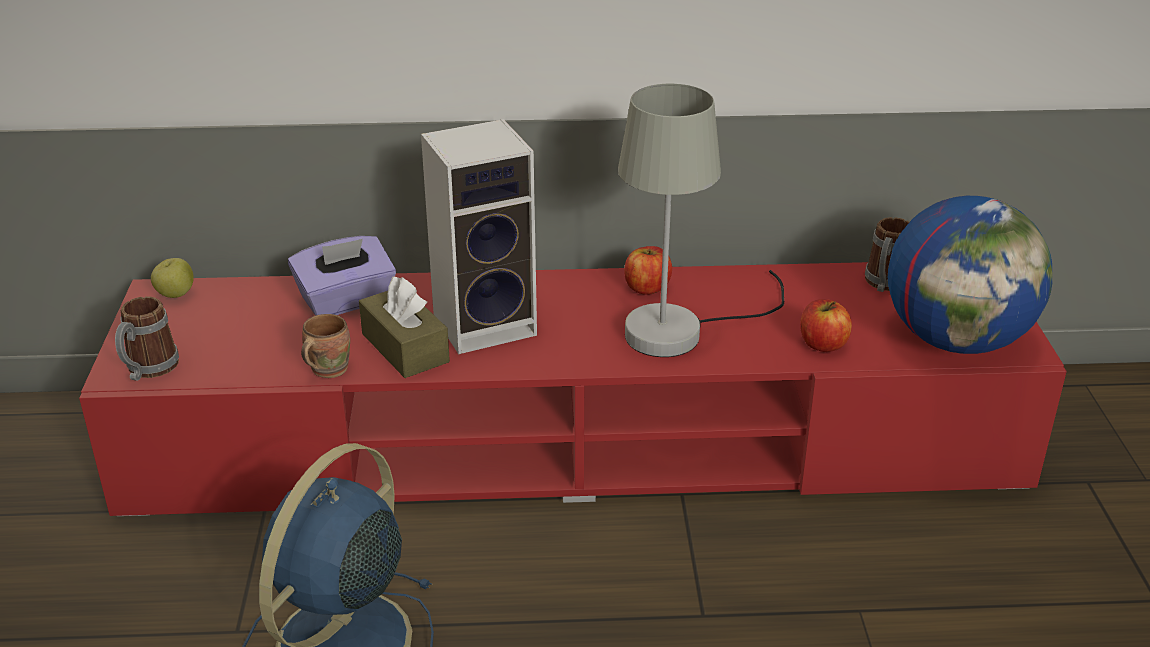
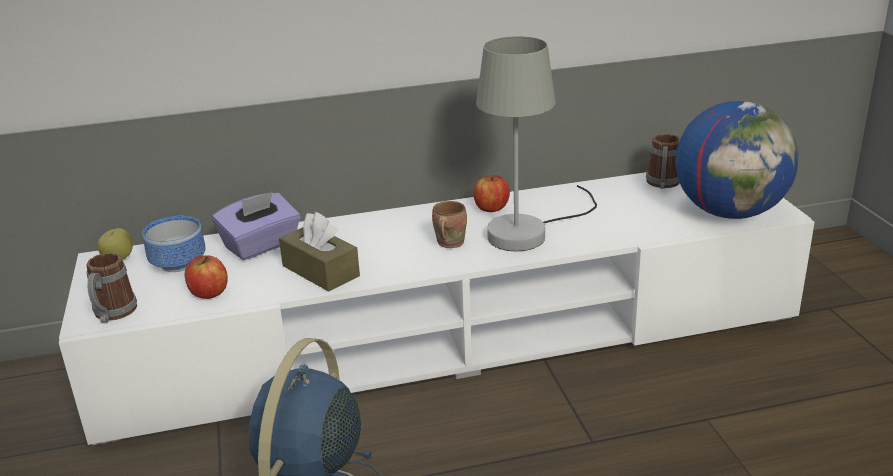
camera: 10 degrees left, 5 degrees down
(240, 313) = (177, 265): none -> bowl
(326, 369) = (262, 294): brown mug -> brown mug (448, 243)
(487, 323) = (379, 246): speaker -> none
(577, 444) = (452, 337): red tv stand -> white tv stand
(822, 344) = (636, 227): apple -> apple (209, 293)

